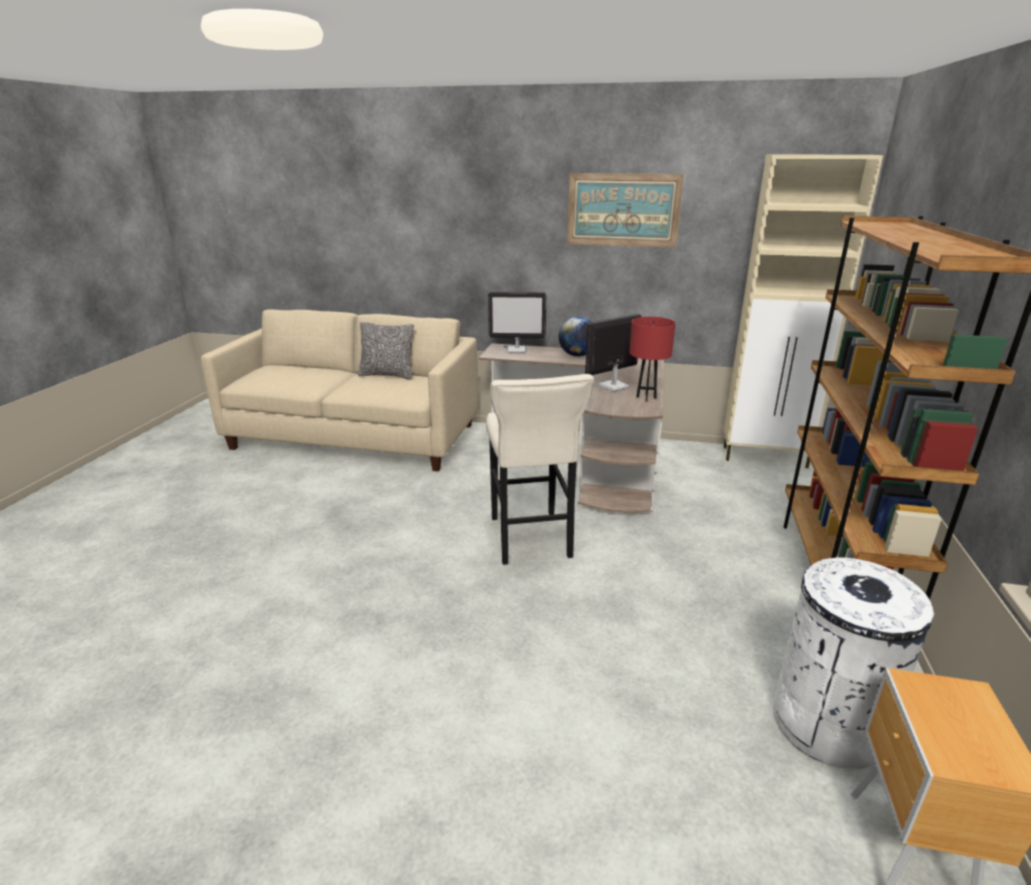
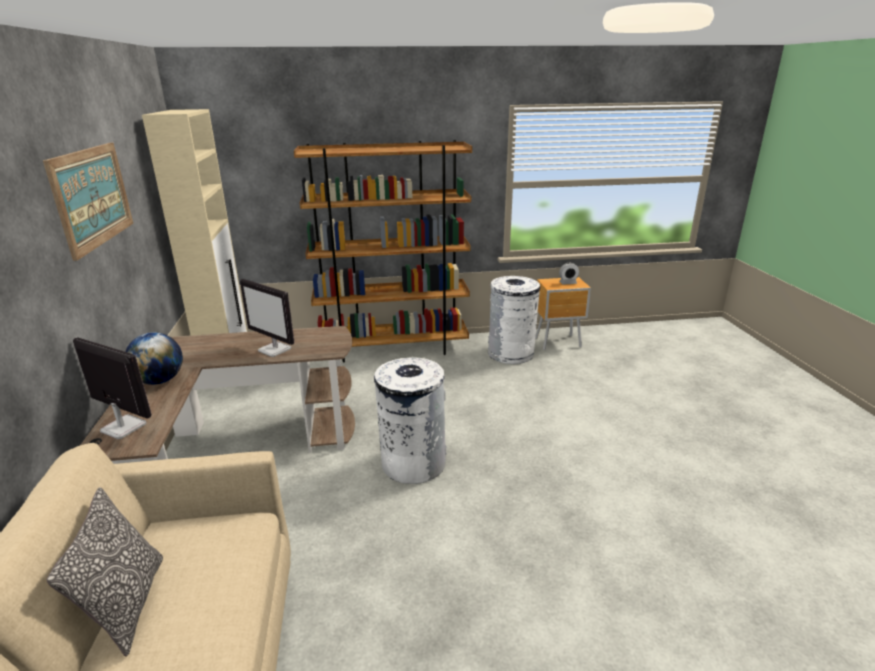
camera: 110 degrees left, 0 degrees up
(517, 350) = (123, 427): monitor -> monitor turned 45 degrees counterclockwise
(530, 540) = (413, 463): beige stool -> white trash can
(646, 397) = (303, 334): red table lamp -> none
(964, 735) = (568, 283): none -> alarm clock

